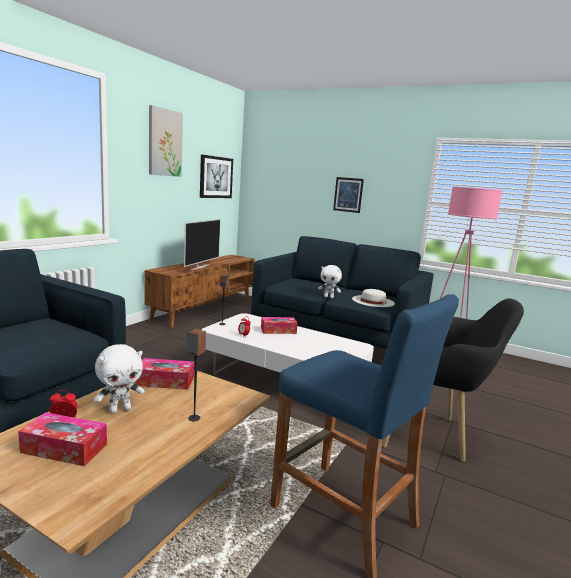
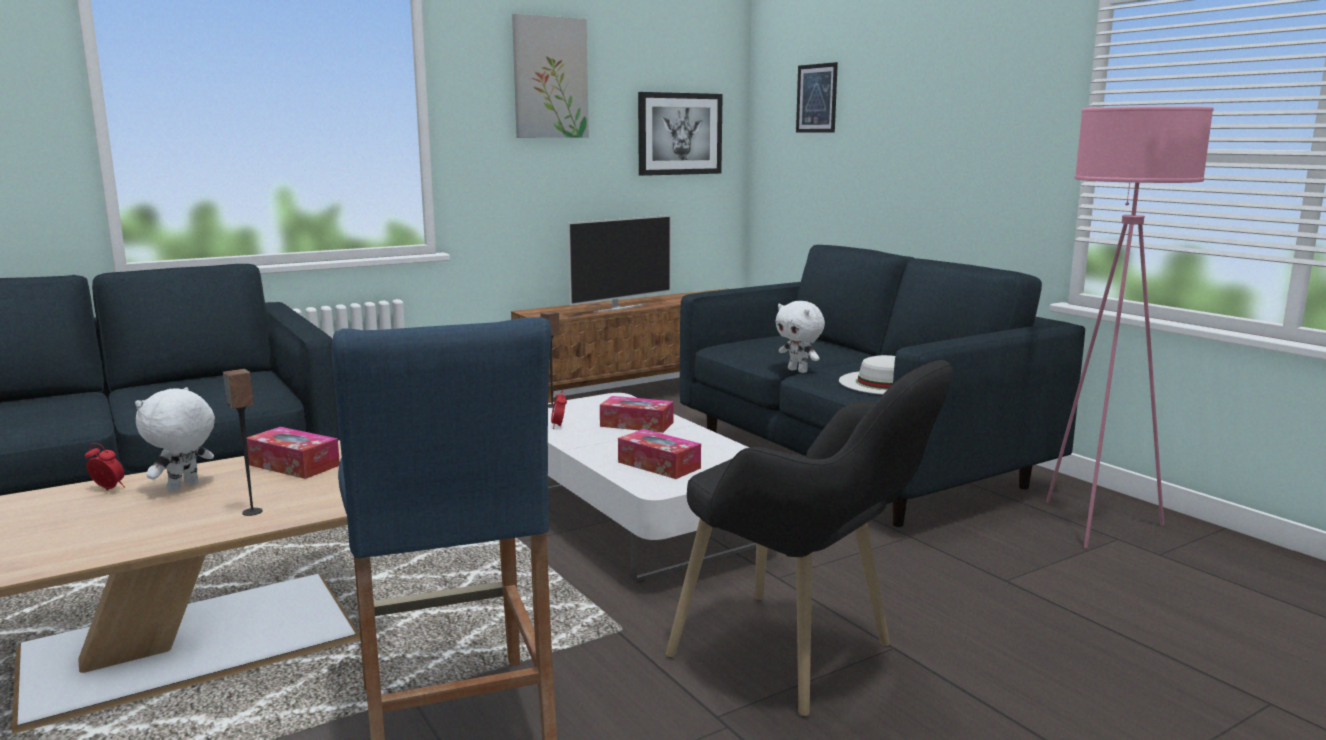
camera: 30 degrees right, 0 degrees up
(64, 448) = (63, 516): tissue box -> tissue box (659, 465)
(120, 409) = (184, 488): white plush toy -> white plush toy turned 120 degrees clockwise
(348, 194) = (928, 149): picture -> picture (816, 98)

